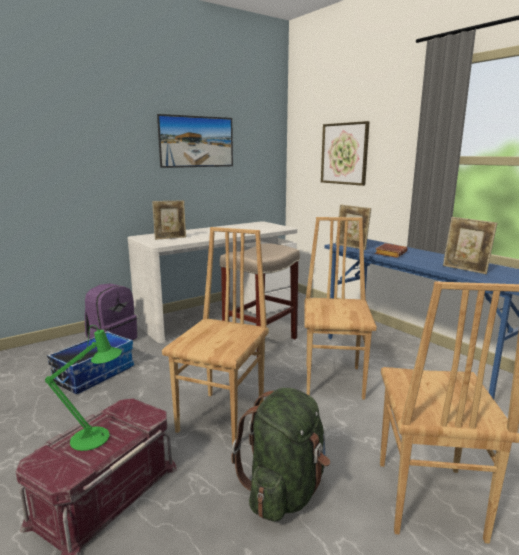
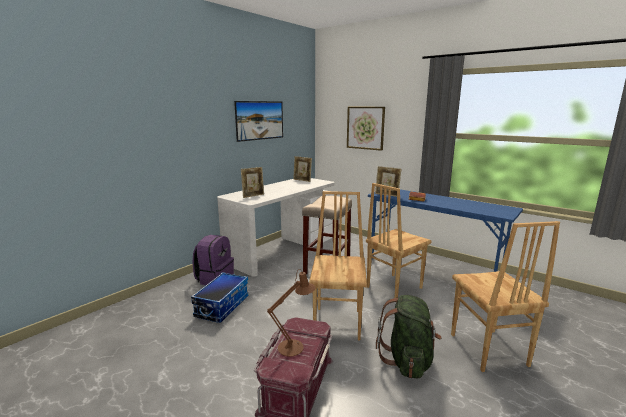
camera: 15 degrees left, 0 degrees up
(96, 437) = (294, 346): green table lamp -> brown table lamp
(335, 380) = (393, 287): brown chair -> brown chair turned 120 degrees counterclockwise
(465, 269) = (470, 207): picture frame -> picture frame (302, 180)

